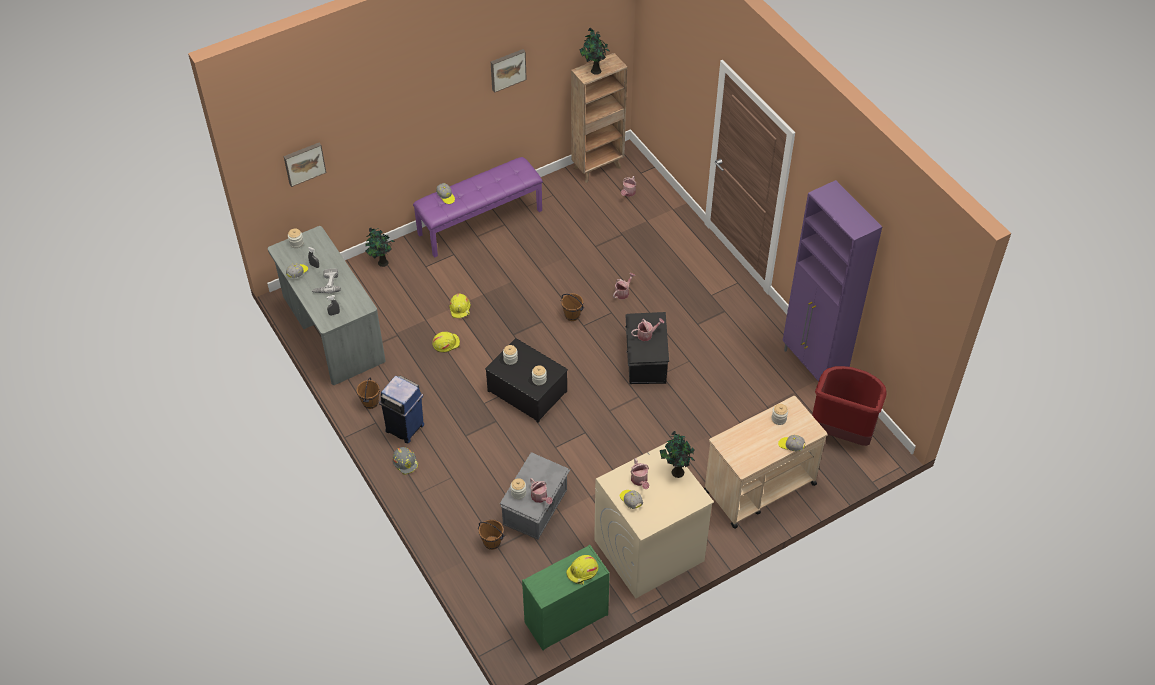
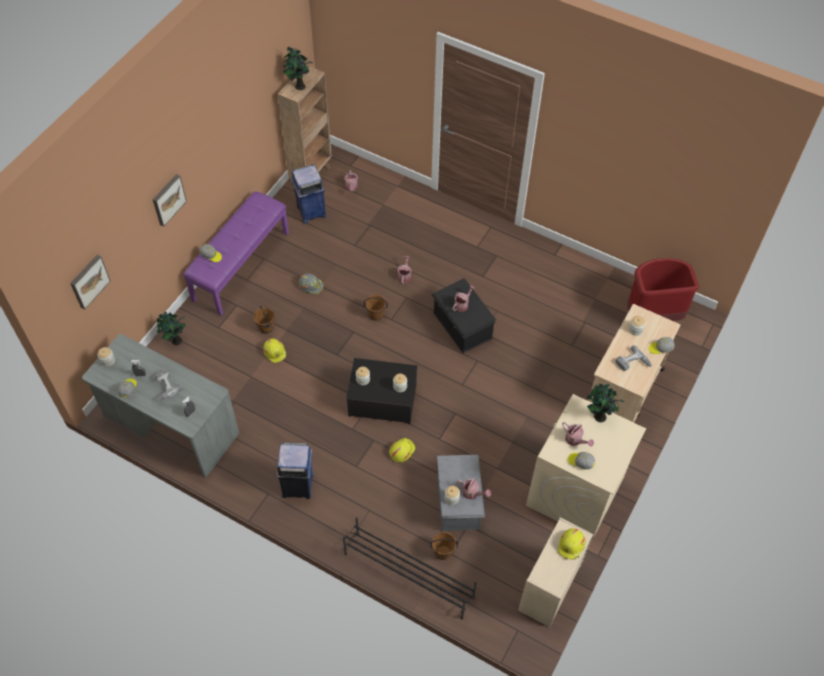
camera: 30 degrees left, 5 degrees up
(370, 402) = (250, 477): brown bucket -> brown bucket (266, 328)
(406, 462) = (320, 517): grey hard hat -> grey hard hat (311, 285)
(446, 343) = (283, 390): yellow hard hat -> yellow hard hat (401, 451)
(449, 545) = (408, 574): none -> black shoe rack
(507, 69) = (230, 114): picture -> picture (168, 199)
(565, 619) = (549, 589): green dresser -> beige dresser
(575, 200) = (311, 212): none -> blue trash can
(753, 447) = (633, 363): none -> power drill
(813, 367) = (595, 272): purple cabinet -> none

